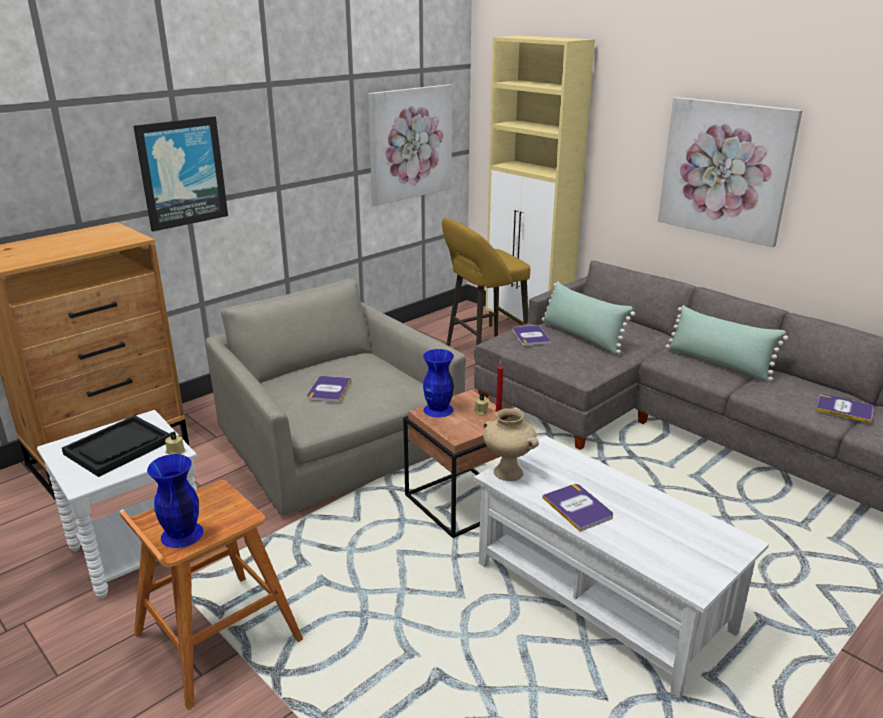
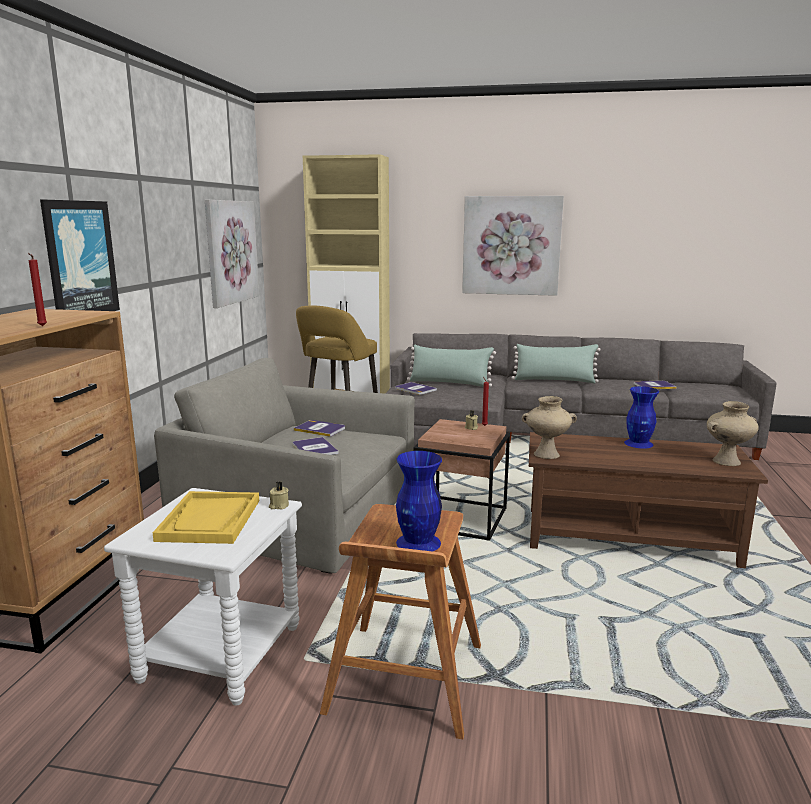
camera: 35 degrees left, 10 degrees down
(61, 256) = (41, 326): none -> red candle
(118, 448) = (210, 520): black tray -> yellow tray
(438, 410) = (439, 434): blue vase -> blue vase (639, 443)
(578, 507) = (620, 458): book -> book (320, 429)
(602, 597) = (629, 537): white coffee table -> brown coffee table
(699, 562) = (726, 462): none -> beige vase

